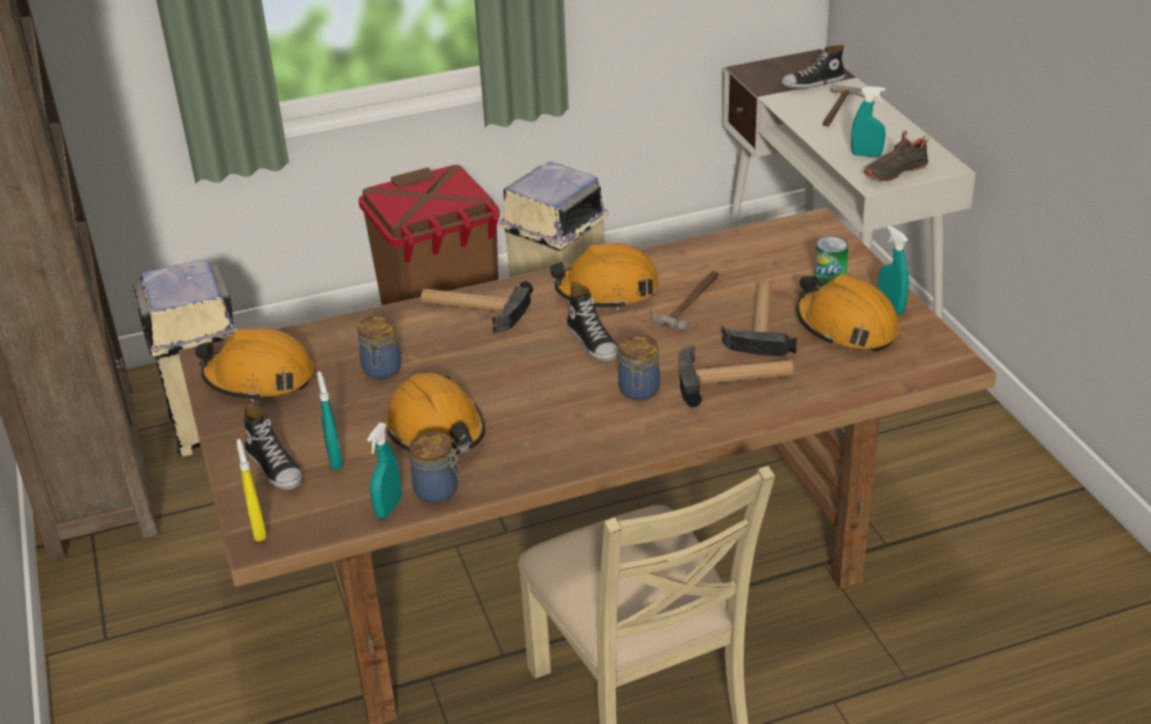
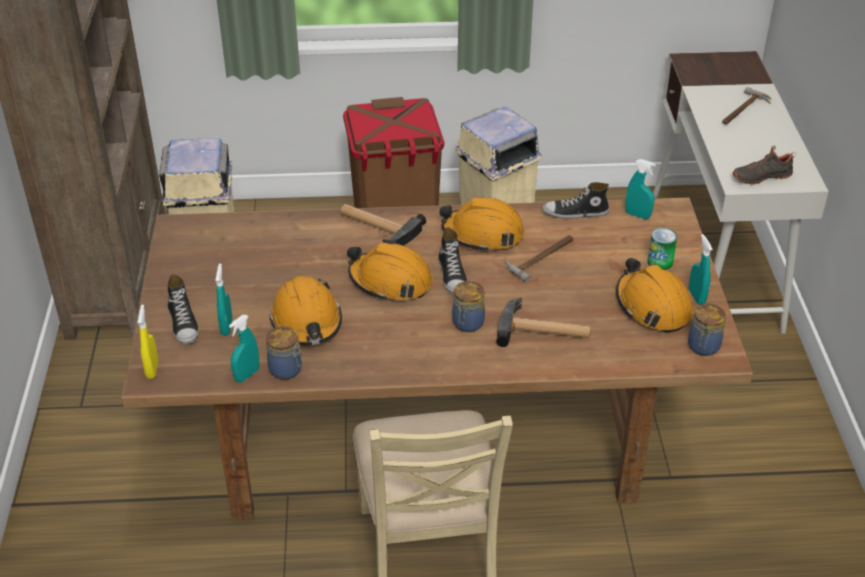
camera: 15 degrees right, 5 degrees up
(260, 378) = (202, 250): orange hard hat -> orange hard hat (390, 281)
(381, 370) = (289, 263): jar -> jar (703, 347)
(760, 324) = (586, 288): hammer -> none
(813, 83) = (734, 82): shoe -> shoe (575, 213)
(866, 155) = (745, 157): turquoise spray bottle -> turquoise spray bottle (637, 215)

